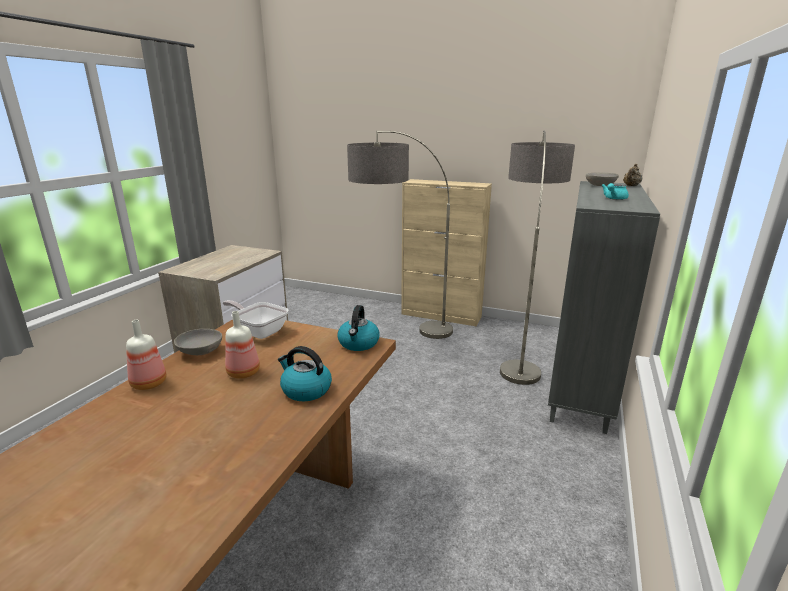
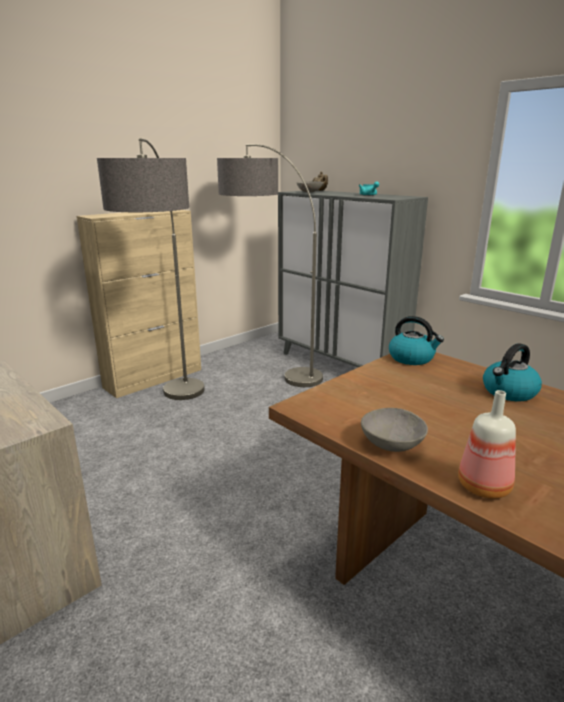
camera: 65 degrees left, 0 degrees up
(244, 373) = (465, 419): bottle -> none
(258, 331) = (346, 401): frying pan -> none

